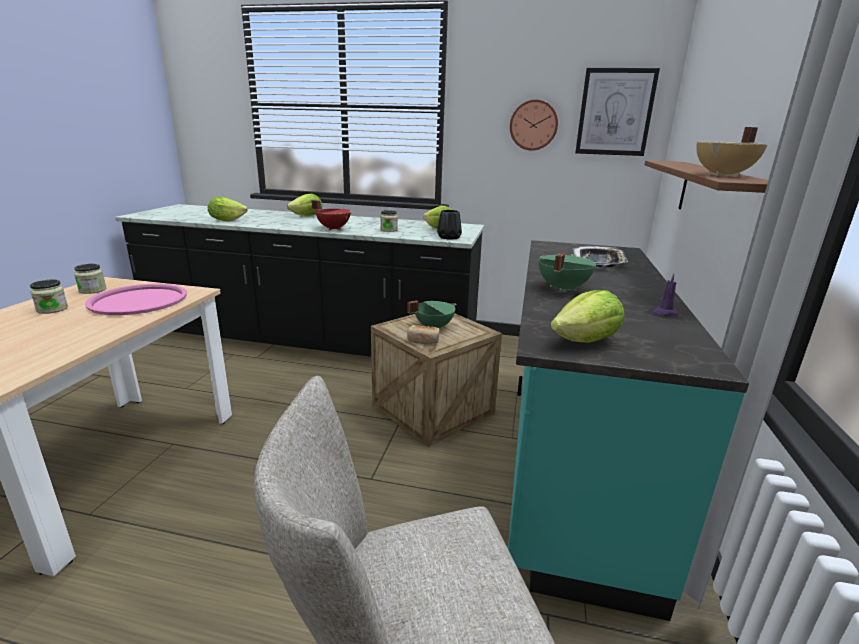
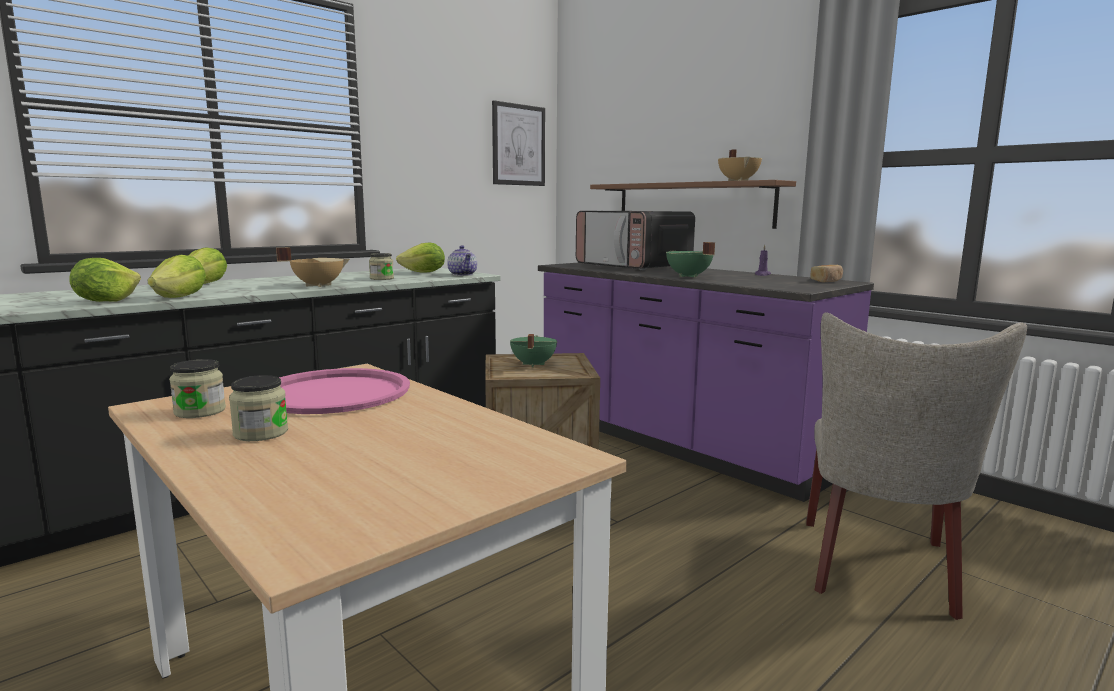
camera: 55 degrees left, 10 degrees down
(334, 228) = (318, 285): red cooking pot -> beige cooking pot
(423, 341) = (560, 372): bread -> bread (827, 281)
(449, 237) = (463, 274): black vase -> teapot
(533, 125) = (454, 154): wall clock -> none
(569, 460) = (678, 444): turquoise counter -> purple counter
(586, 341) = (798, 285): lettuce -> lettuce (180, 297)
(598, 262) = (633, 266): tray -> microwave

